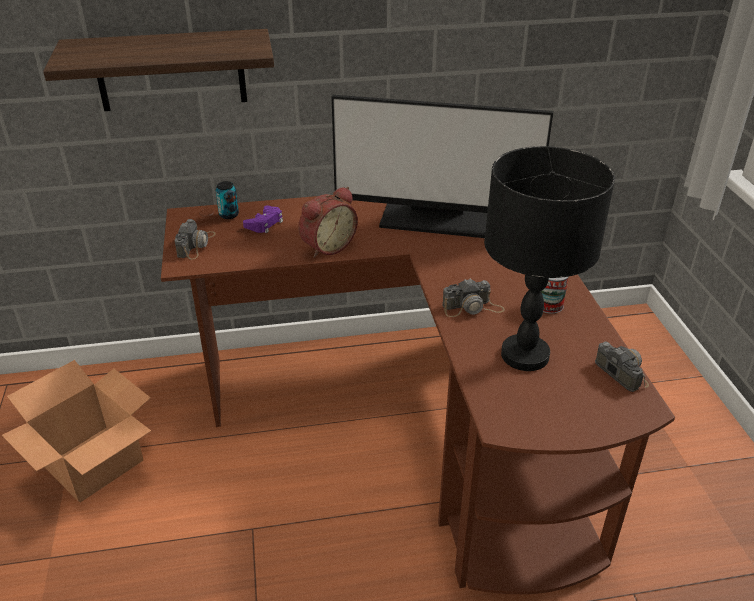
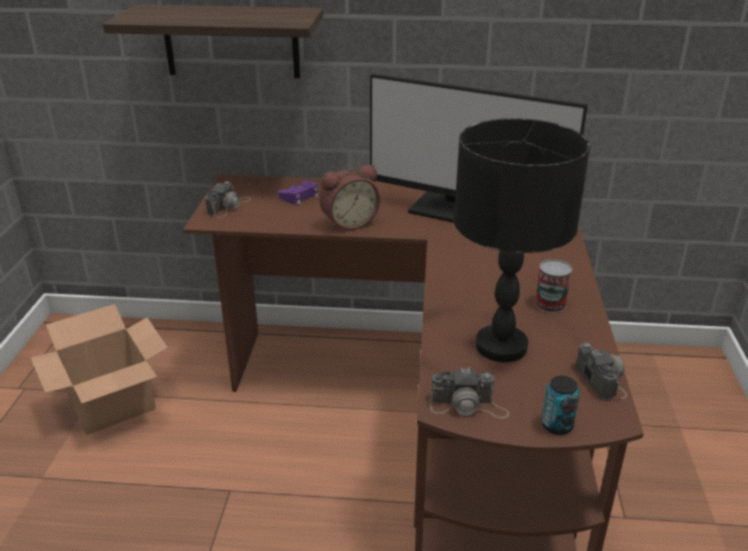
camera: 15 degrees right, 5 degrees down
(229, 215) = (270, 185): can -> can (556, 425)
(472, 308) = (467, 295): camera -> camera (468, 406)

